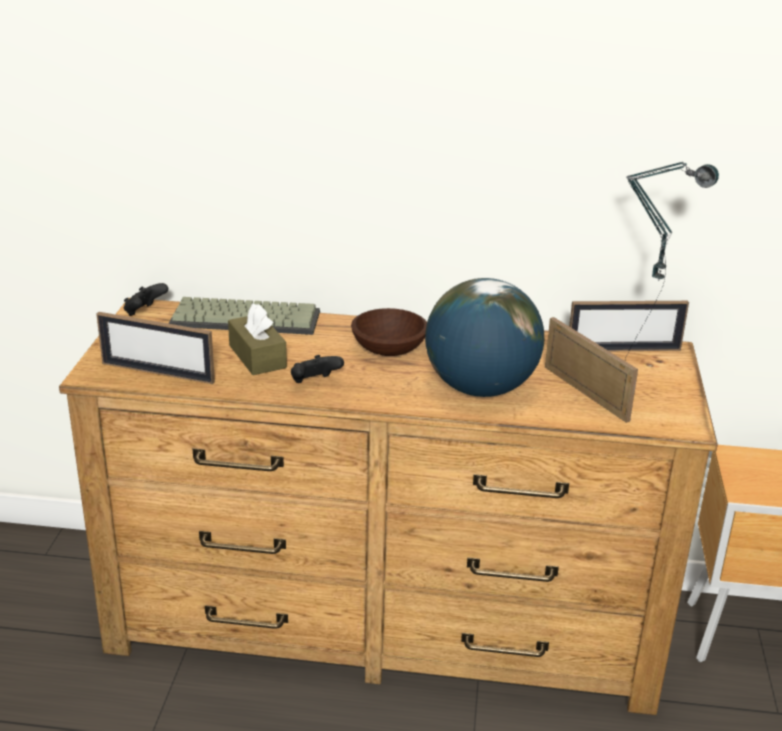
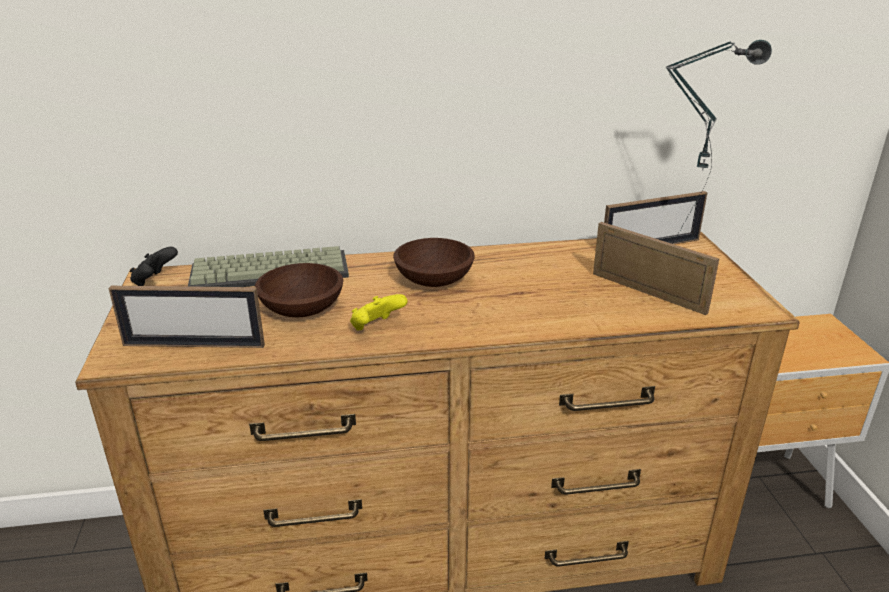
camera: 15 degrees left, 0 degrees up
(257, 356) = (300, 309): brown tissue box -> brown bowl
(314, 383) = (376, 327): black game controller -> yellow game controller
(481, 389) = (548, 305): globe -> none

